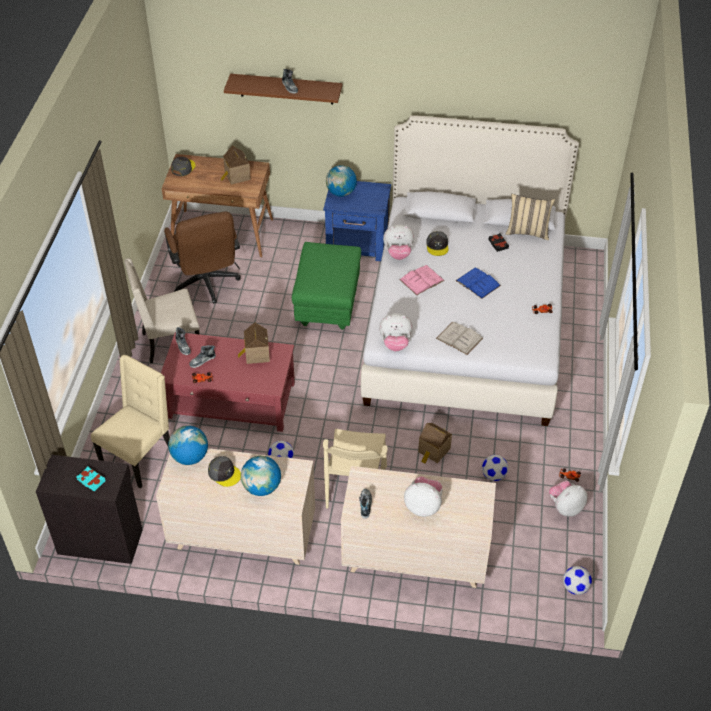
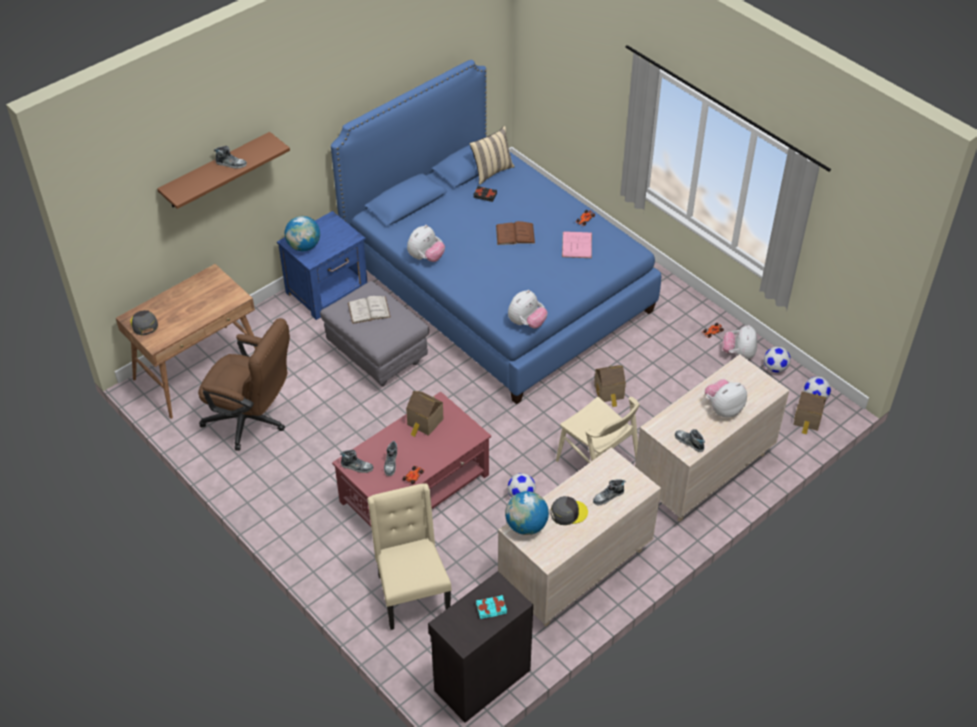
camera: 50 degrees left, 0 degrees up
(170, 343) = (295, 491): beige chair -> none
(236, 176) = (205, 295): toy house -> toy house (807, 420)
(262, 487) = (608, 497): globe -> shoe
(328, 306) = (378, 356): green ottoman -> grey ottoman
(422, 280) = (473, 263): pink book -> pink book (577, 245)
(437, 246) = (445, 230): grey cap -> none
(459, 338) = (562, 283): white book -> white book (369, 310)
(465, 322) = (496, 286): white bed -> blue bed
(478, 283) = (515, 234): blue book -> brown book
(493, 475) = (669, 374): football -> football (775, 368)

